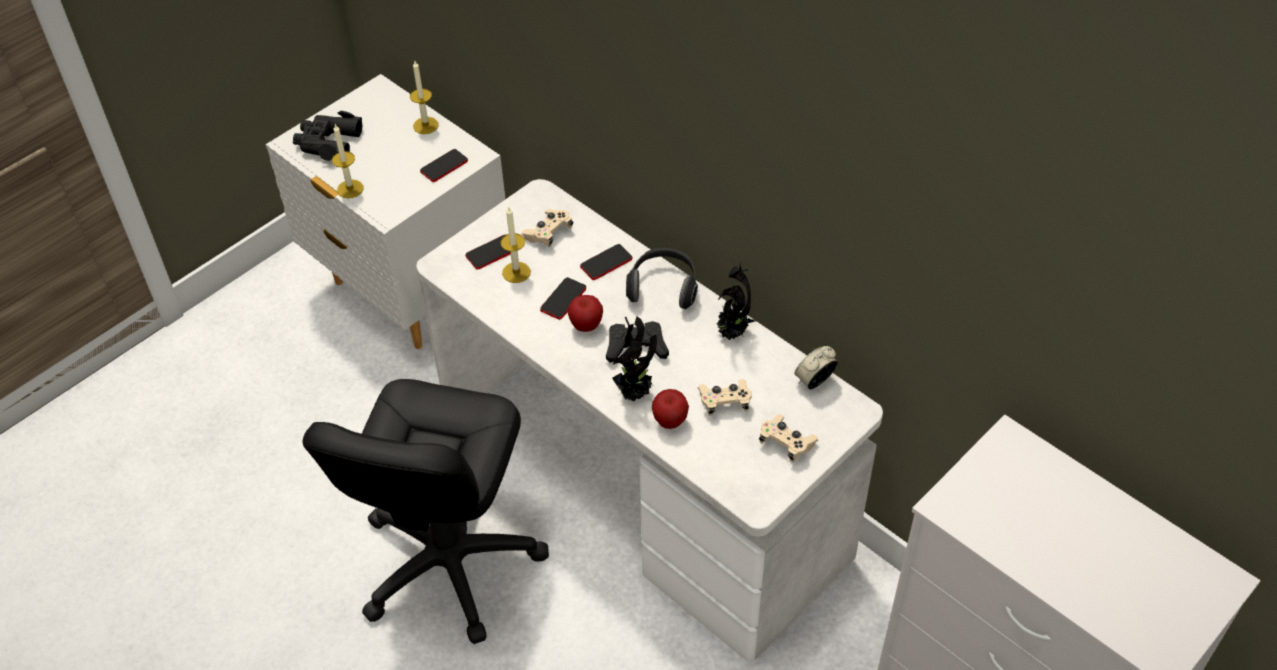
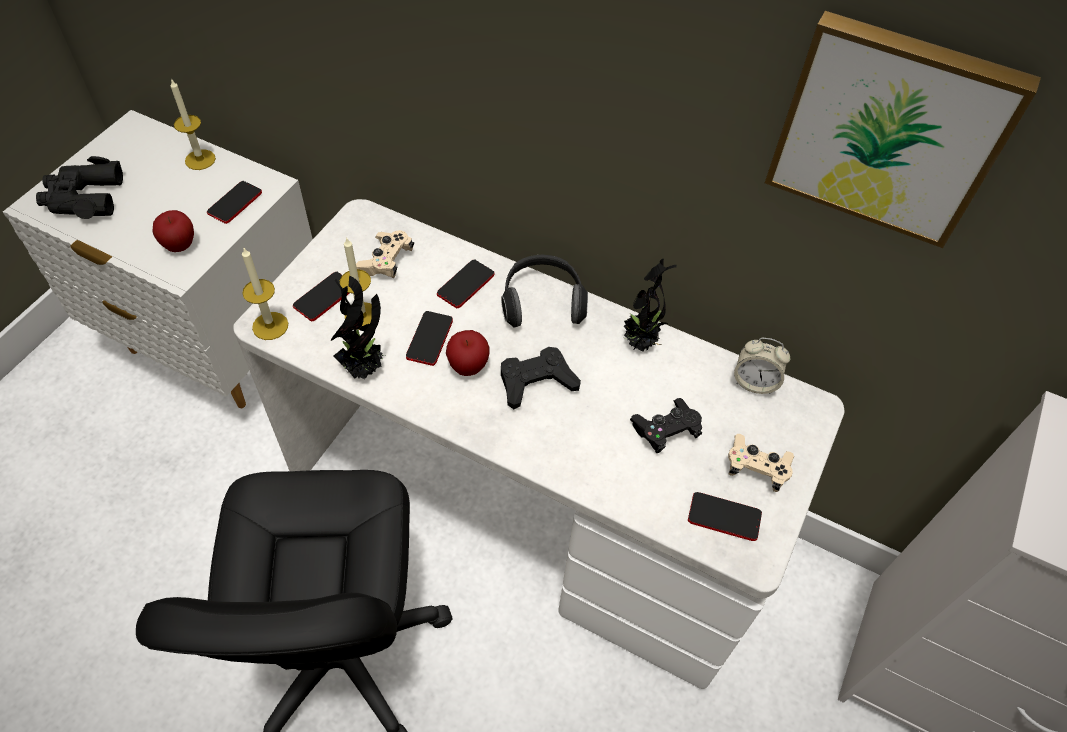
camera: 20 degrees left, 5 degrees up
(350, 189) = (124, 248): candle -> candle (270, 326)
(635, 393) = (557, 442): potted plant -> potted plant (365, 368)
(670, 421) = (611, 470): apple -> apple (180, 246)
(724, 402) = (665, 431): beige game controller -> black game controller
(744, 472) = (724, 517): none -> phone
(814, 381) = (754, 382): alarm clock -> alarm clock turned 105 degrees counterclockwise
(874, 189) = (890, 129): none -> picture

